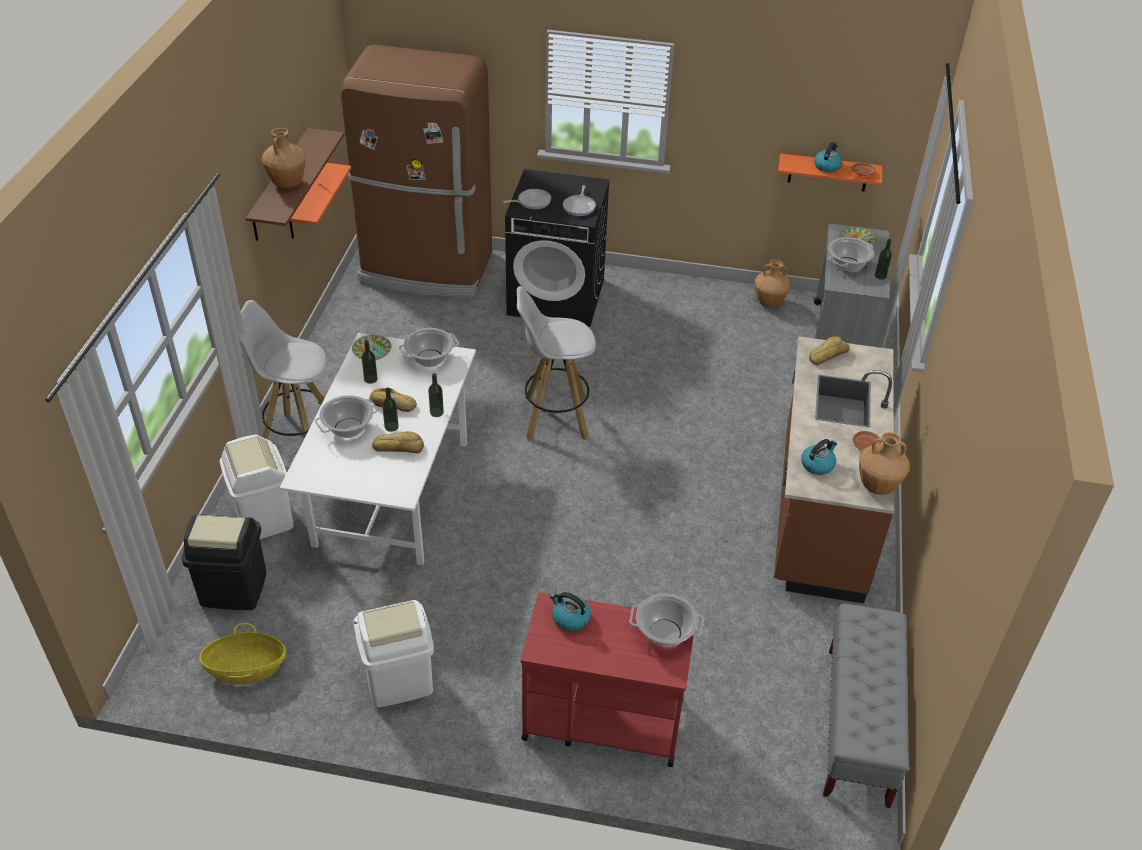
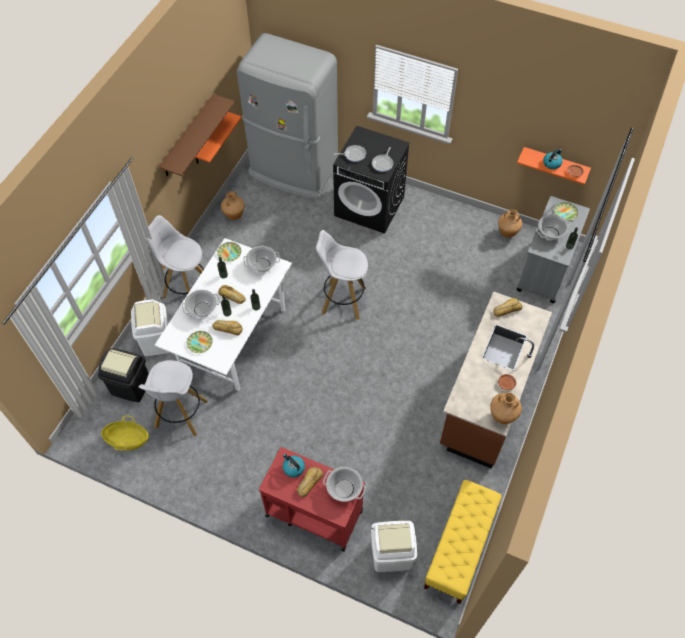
camera: 15 degrees right, 15 degrees up
(287, 184) = (189, 142): brown vase -> brown vase (234, 215)
(332, 616) = (181, 415): none -> white stool
(357, 473) = (199, 343): none -> plate
(399, 680) = (208, 464): white trash can -> white trash can (391, 555)
(426, 268) = (293, 170): brown fridge -> grey fridge
(603, 634) = (309, 482): none -> bread
(817, 464) = (470, 393): kettle -> none
(857, 726) = (459, 548): grey bench -> yellow bench

